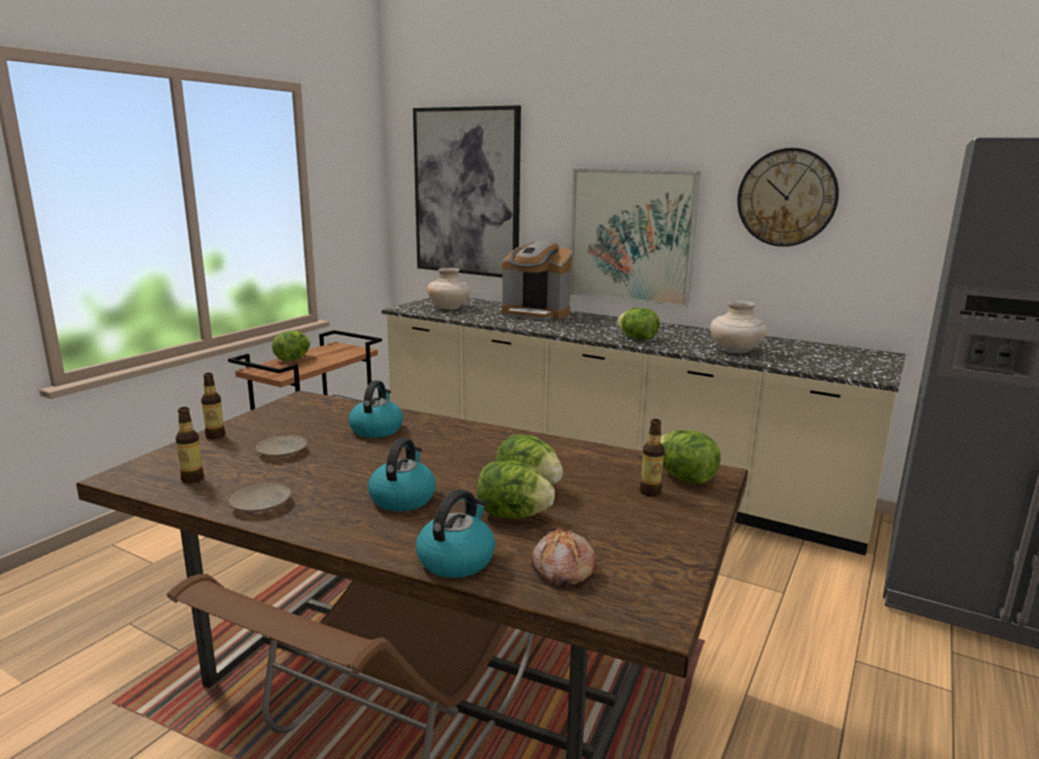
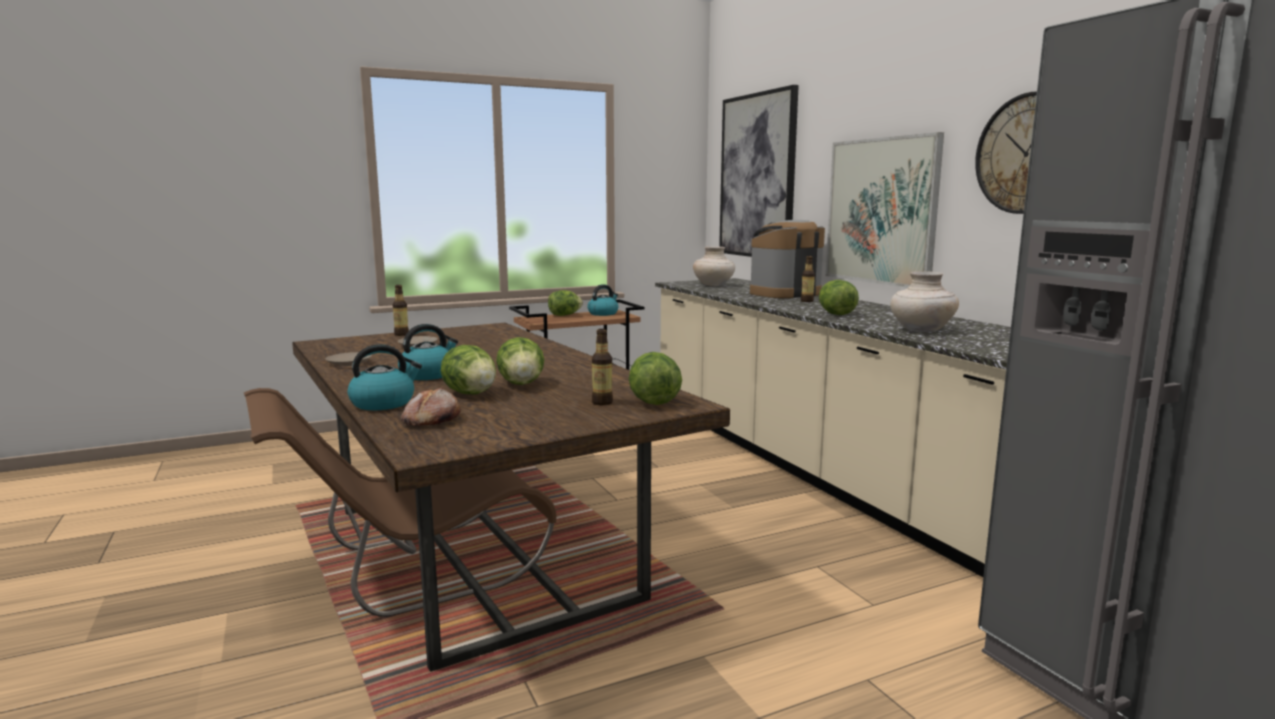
camera: 35 degrees right, 5 degrees down
(192, 479) = (344, 349): bottle -> bottle (807, 301)
(376, 429) = (500, 345): kettle -> kettle (603, 313)
(536, 314) = (784, 293): coffee machine -> coffee machine turned 90 degrees clockwise

